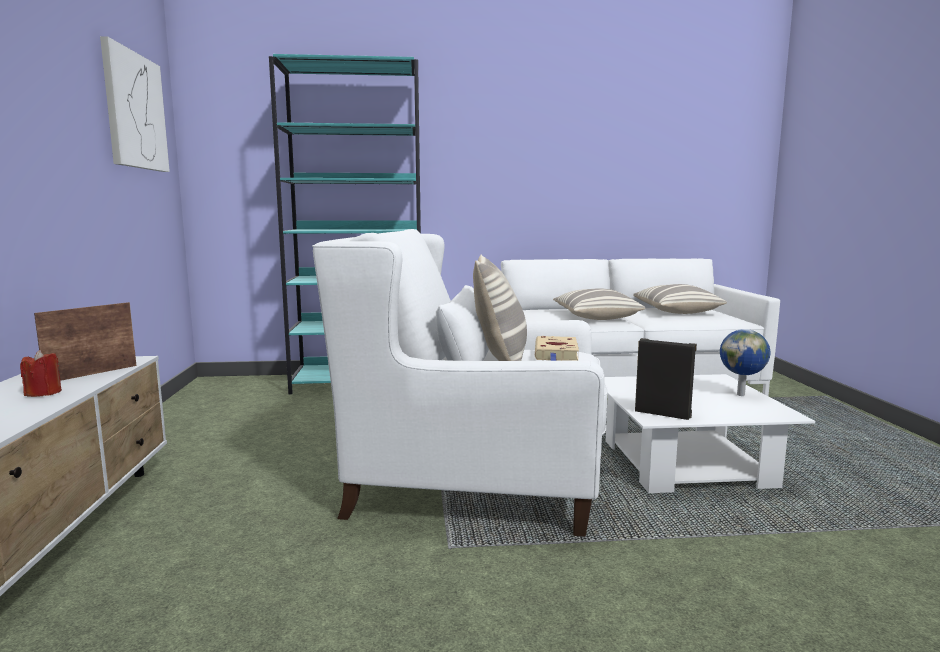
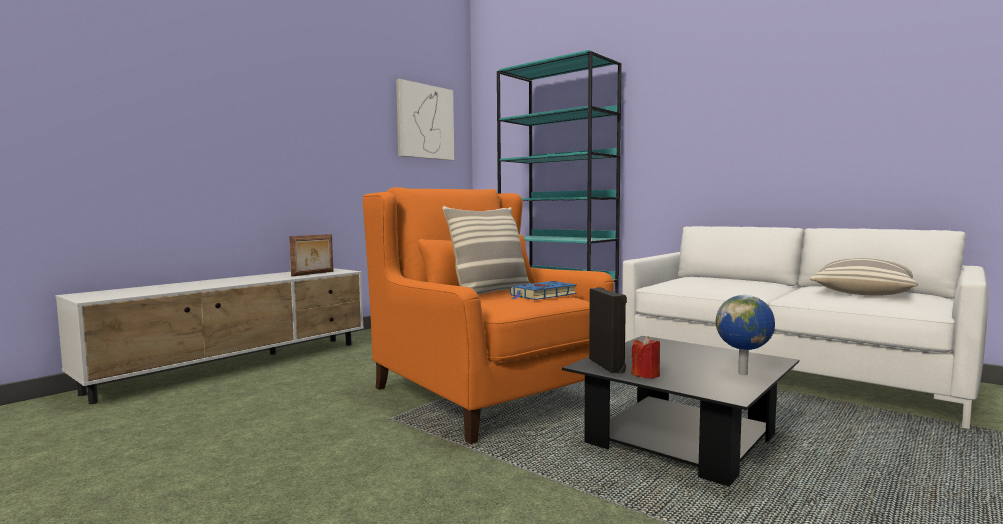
camera: 45 degrees right, 5 degrees down
(44, 393) = (275, 277): red candle -> red candle (646, 375)
(91, 373) = (313, 274): picture frame -> picture frame turned 135 degrees clockwise
(473, 482) = (484, 396): white armchair -> orange armchair
(556, 354) = (542, 295): beige book -> blue book
(595, 317) = (737, 287): pillow -> none
(685, 463) = (681, 439): white coffee table -> black coffee table

